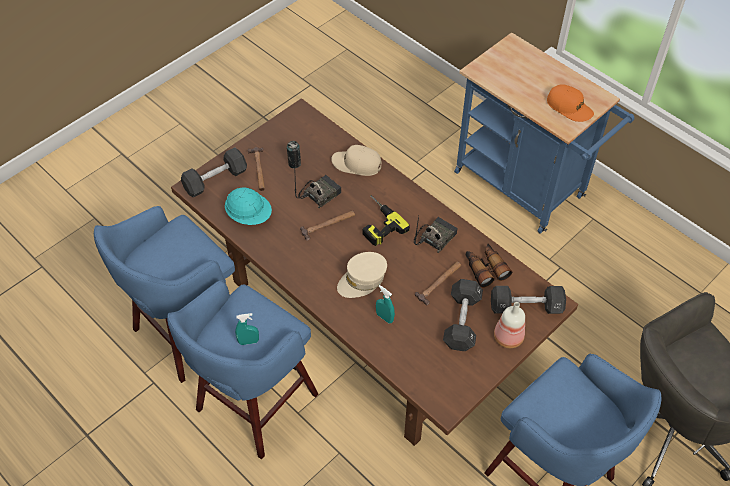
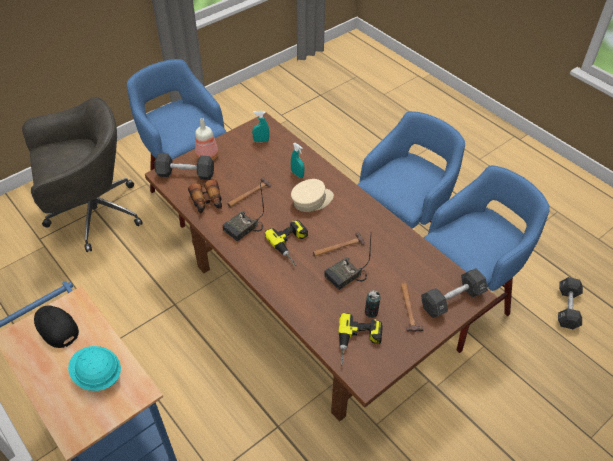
camera: 175 degrees left, 5 degrees down
(248, 341) = (402, 172): turquoise spray bottle -> turquoise spray bottle (261, 141)
(249, 215) = (412, 261): turquoise hard hat -> turquoise hard hat (97, 375)
(306, 137) = (358, 344): none -> power drill
(356, 164) = (305, 306): beige cap -> none
(462, 321) = (238, 168): black dumbbell -> black dumbbell (567, 308)
(569, 107) = (56, 327): orange cap -> black cap

